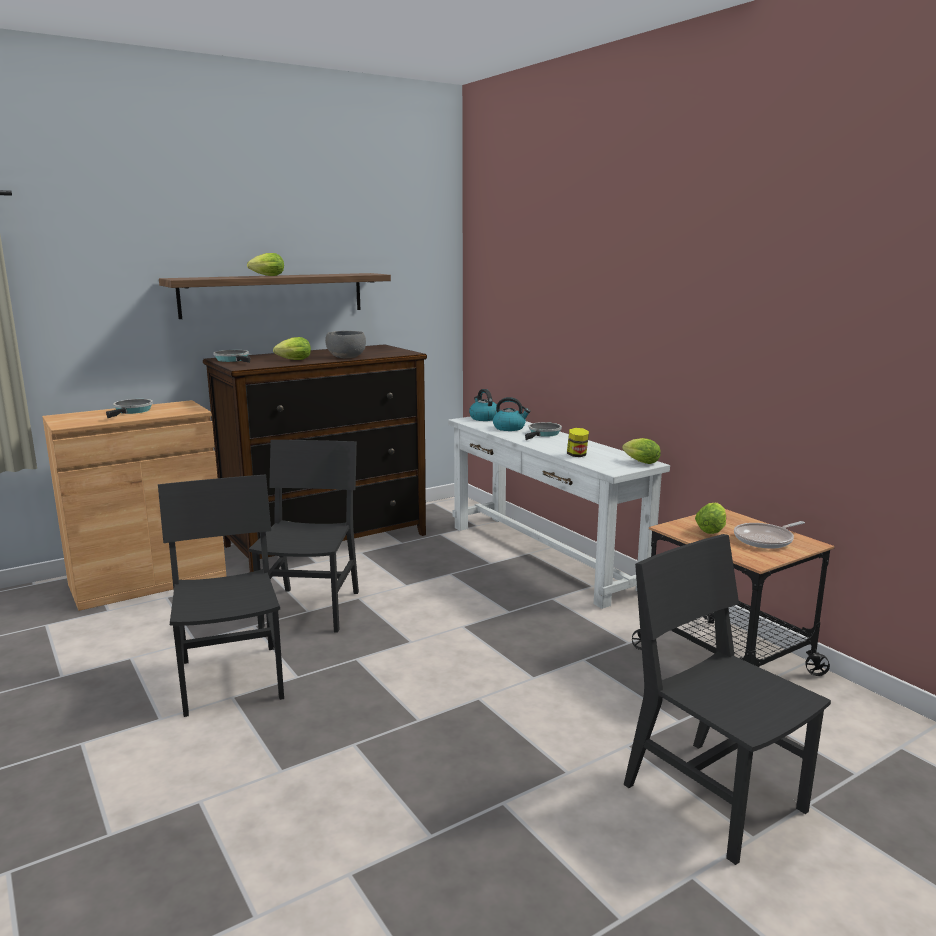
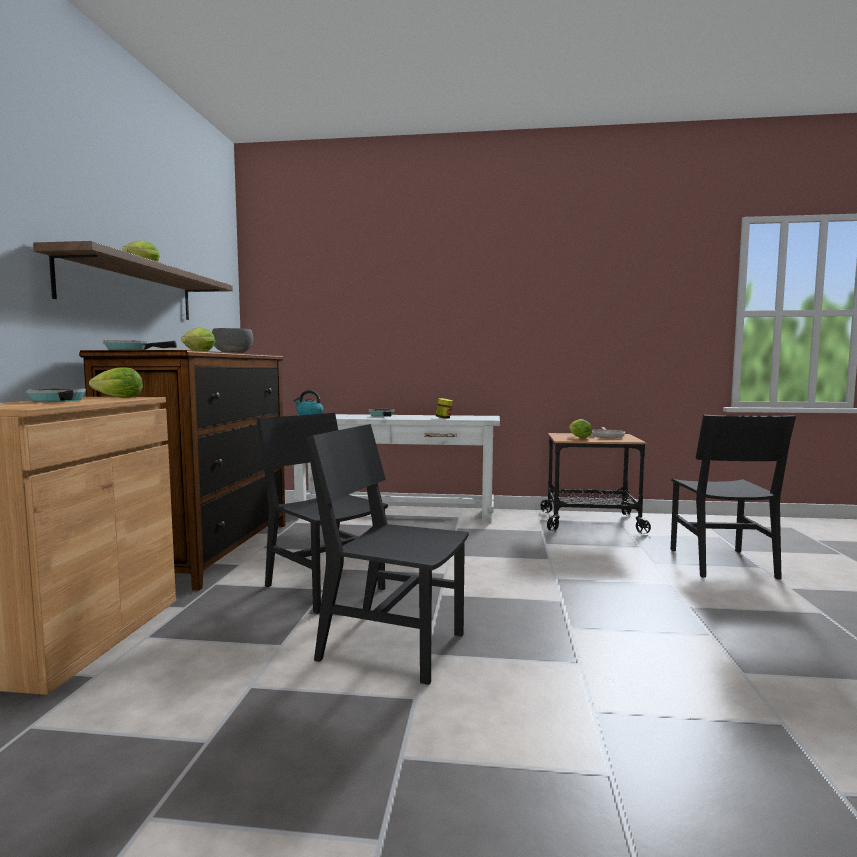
camera: 50 degrees left, 10 degrees down
(509, 428) = (349, 416): kettle -> none
(639, 462) = (483, 416): lettuce -> lettuce (116, 398)
(714, 797) = (721, 563): black chair -> black chair turned 90 degrees counterclockwise

